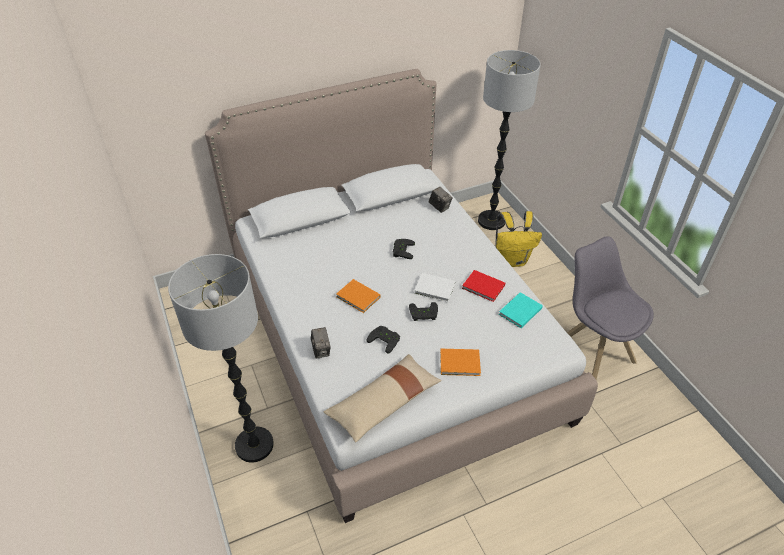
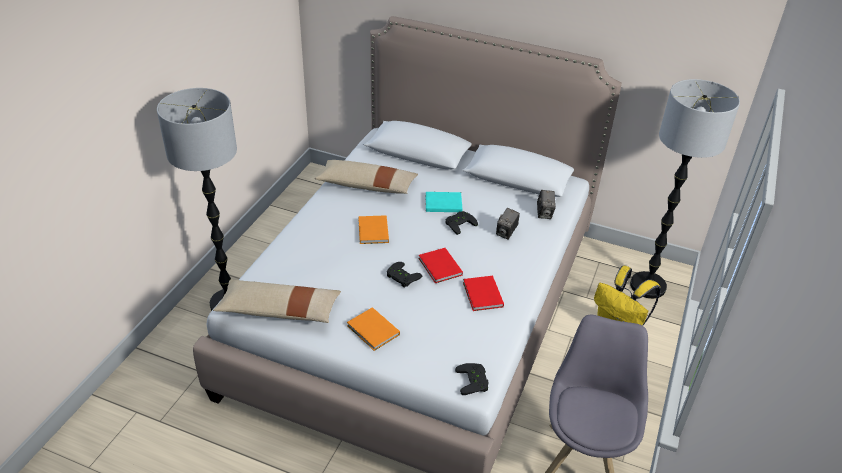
camera: 45 degrees right, 5 degrees down
(302, 268) = (366, 185): none -> beige pillow
(321, 350) = (294, 246): camera -> camera (506, 233)
(385, 339) = (345, 271): black game controller -> black game controller (474, 381)
(435, 289) = (440, 268): white book -> red book
(519, 311) = (483, 334): turquoise book -> turquoise book (442, 203)

